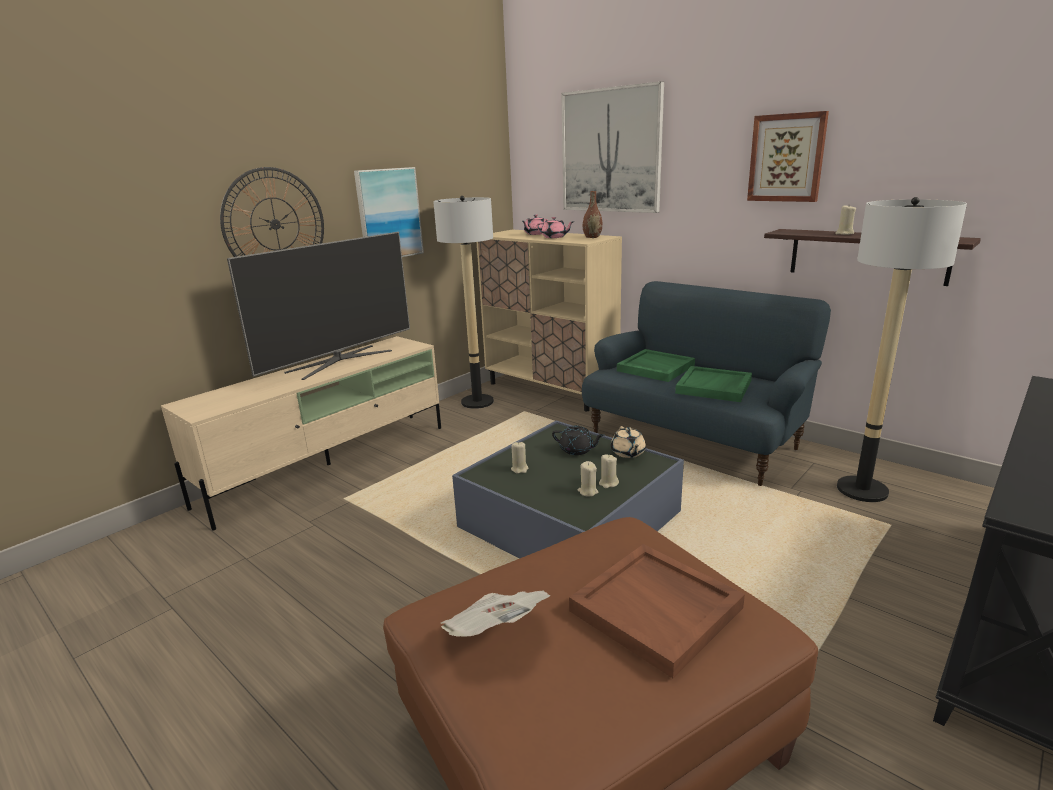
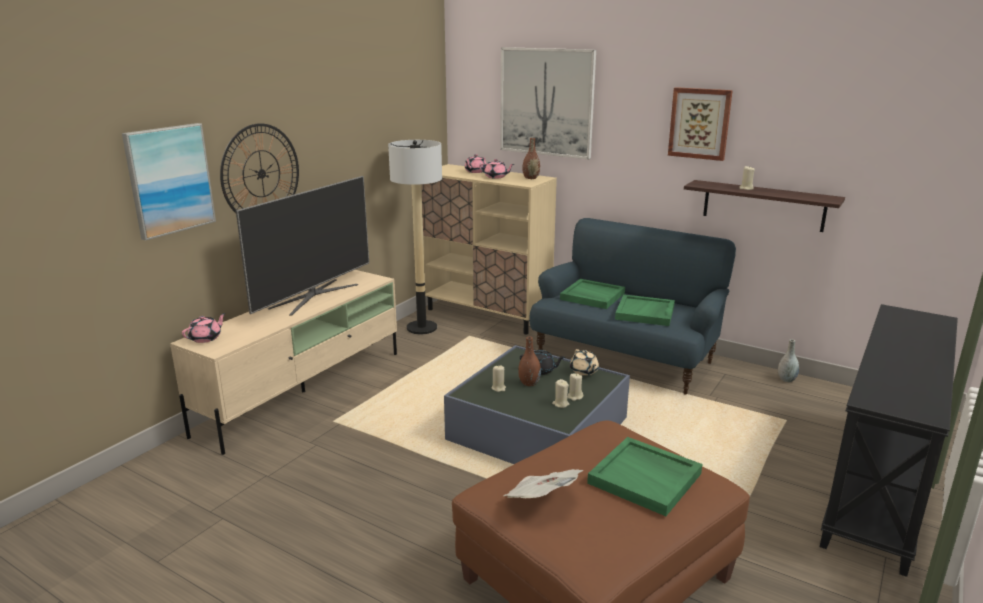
camera: 10 degrees left, 0 degrees up
(200, 401) = (206, 338): none -> pink teapot
(389, 214) = (349, 157): picture -> picture (169, 180)
(558, 465) = (529, 383): none -> brown vase
(657, 609) = (646, 478): brown tray -> green tray
(862, 490) = (764, 394): floor lamp -> none
(893, 473) = (786, 380): none -> grey vase

